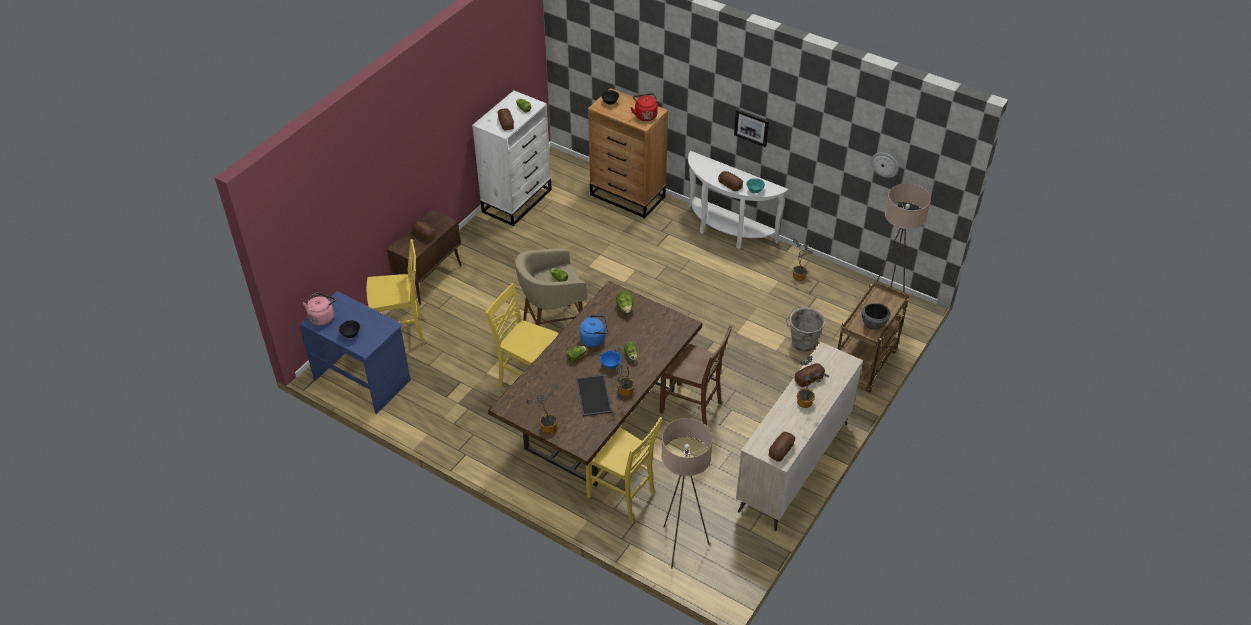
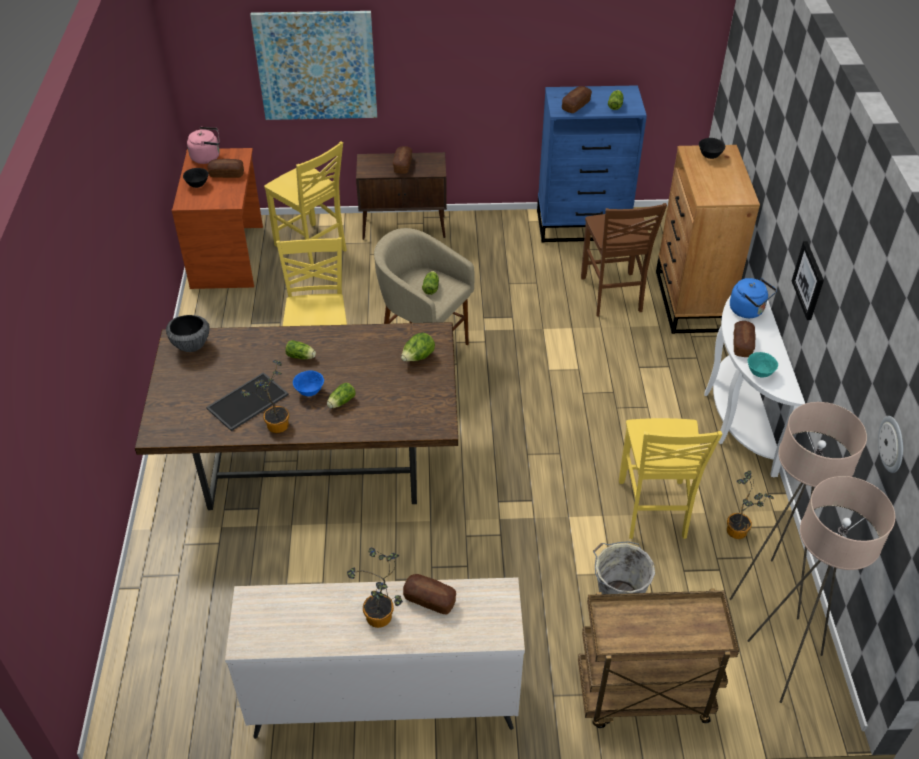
camera: 55 degrees right, 0 degrees up
(353, 203) = (316, 65): none -> picture
(363, 379) = (228, 257): blue desk -> brown desk
(517, 200) = (583, 225): white dresser -> blue dresser
(546, 426) = (168, 386): potted plant -> none
(594, 339) = (342, 357): blue kettle -> blue kettle (748, 310)
(622, 495) = (210, 541): yellow chair -> yellow chair (653, 510)
(645, 115) = (724, 191): red kettle -> none
(681, 546) = (165, 642): beige floor lamp -> beige floor lamp (766, 592)
(692, 407) = (401, 536): brown chair -> brown chair (612, 295)
(781, 450) = (263, 633): bread -> bread (227, 174)
(873, 324) = (638, 635): bowl -> bowl (191, 345)

